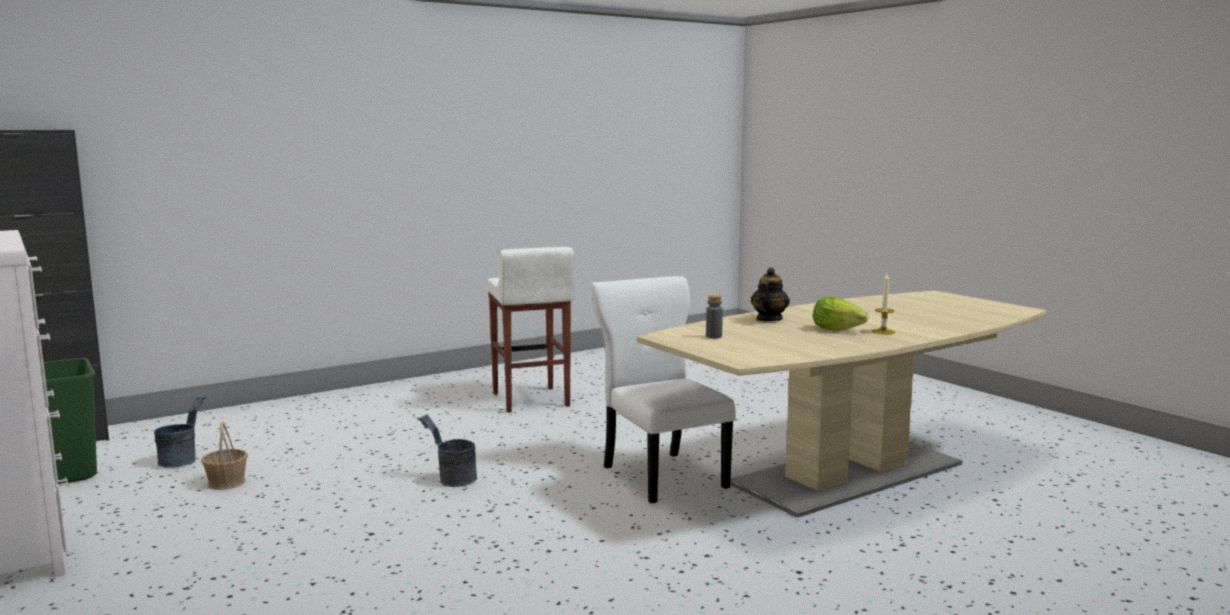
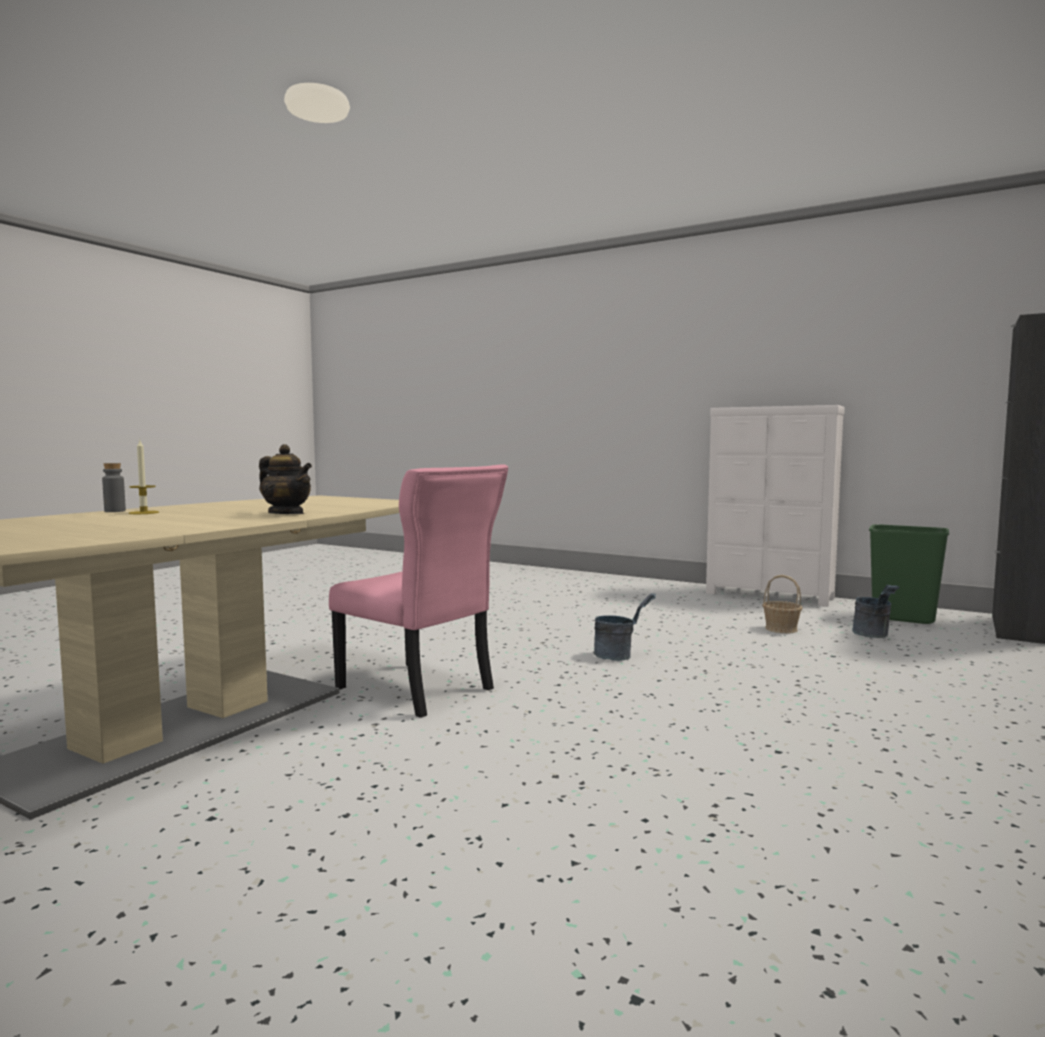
camera: 155 degrees right, 5 degrees down
(530, 400) = (784, 784): white stool -> none
(662, 475) = (419, 690): white chair -> pink chair
(713, 336) = (349, 503): grey bottle -> grey bottle (115, 511)
(768, 319) = (286, 514): teapot -> teapot turned 60 degrees counterclockwise
(836, 330) = (204, 511): lettuce -> none

